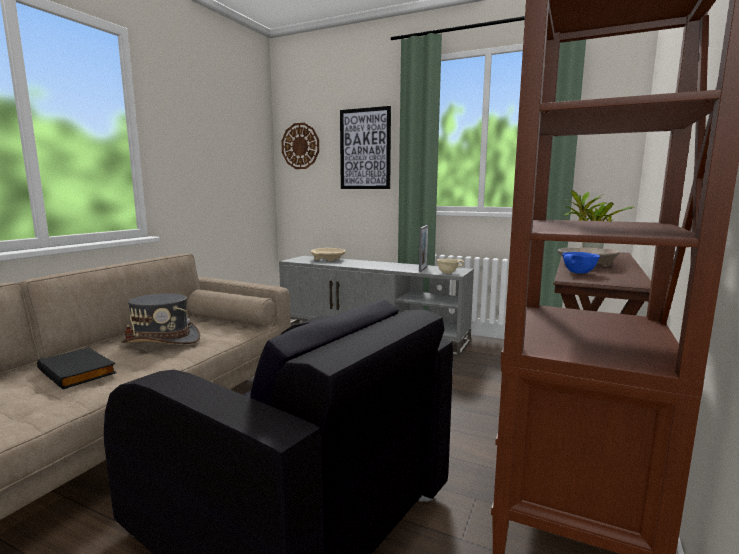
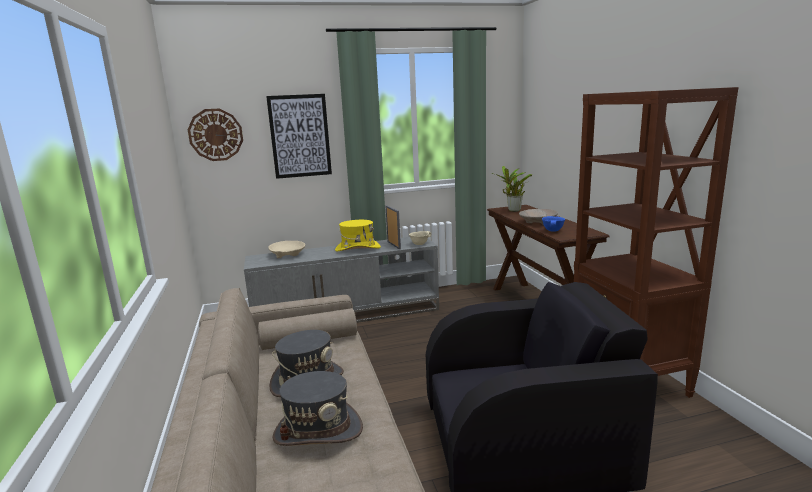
camera: 40 degrees left, 5 degrees up
(79, 371) = (318, 431): black book -> grey hat
(386, 266) = (357, 248): none -> yellow hat

